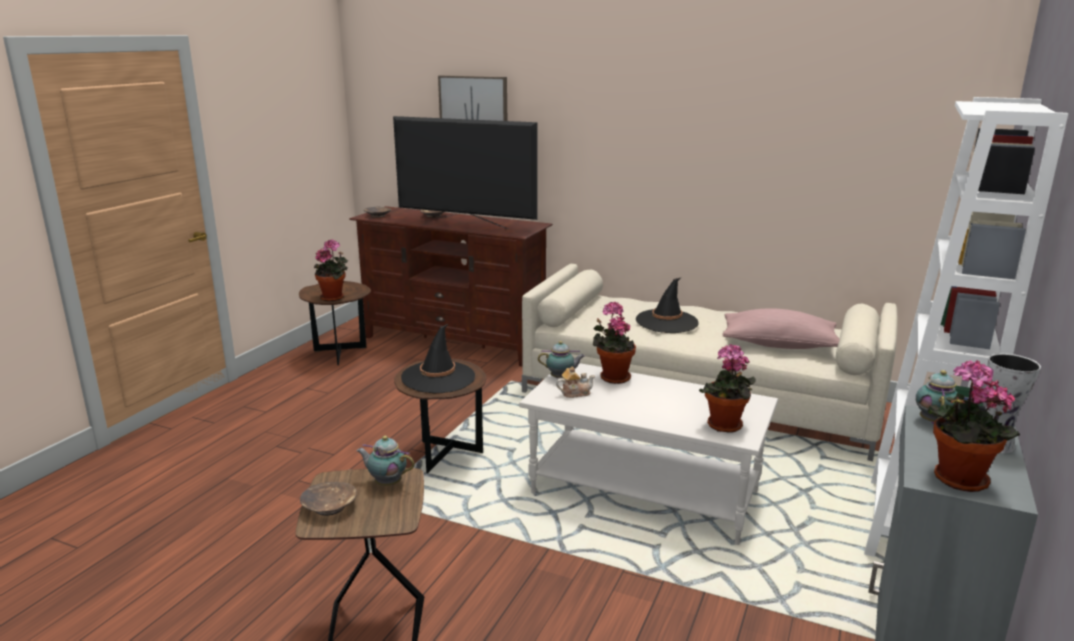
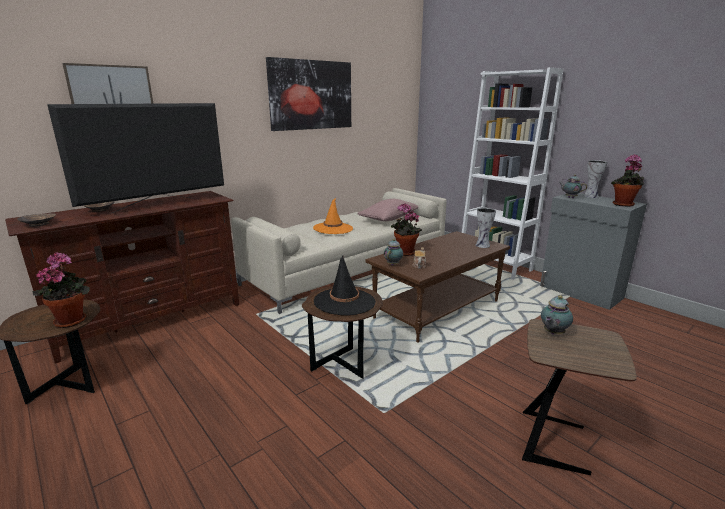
camera: 65 degrees left, 0 degrees up
(329, 507) = (590, 360): brown bowl -> none
(645, 492) = (437, 309): white coffee table -> brown coffee table
(667, 322) = (333, 228): black hat -> orange hat
(721, 115) = (311, 95): none -> picture
(724, 427) = (483, 245): potted plant -> vase

